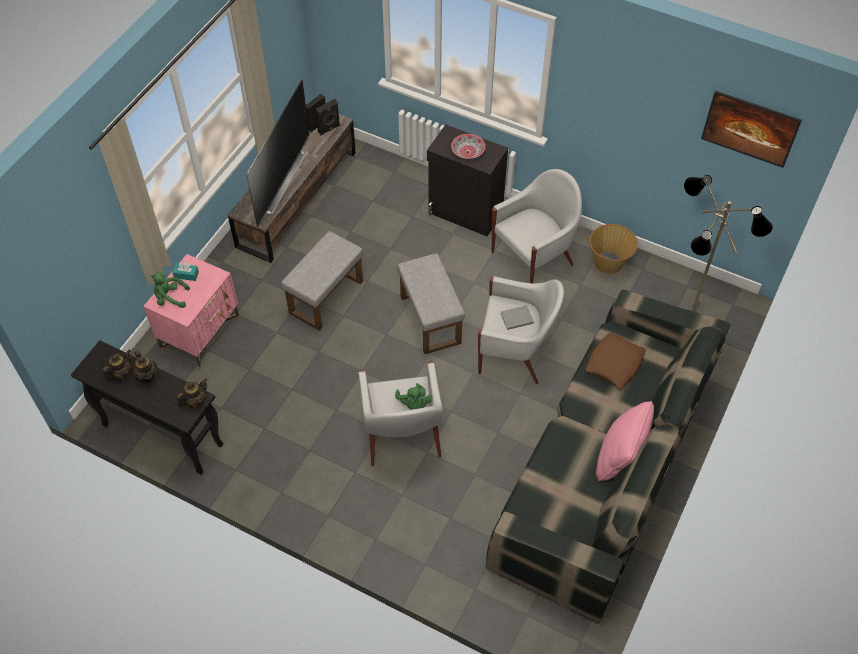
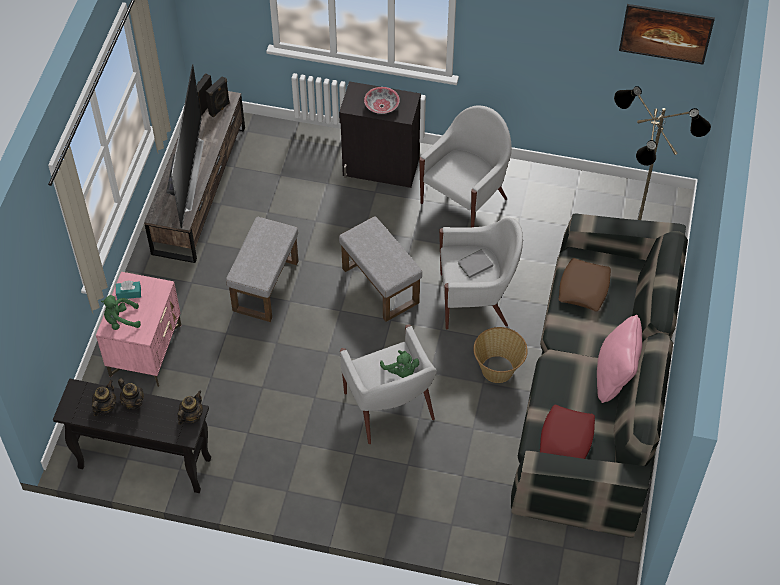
camera: 15 degrees left, 0 degrees up
(553, 507) = (566, 438): none -> red pillow
(609, 263) = (541, 189): basket -> basket (498, 369)

